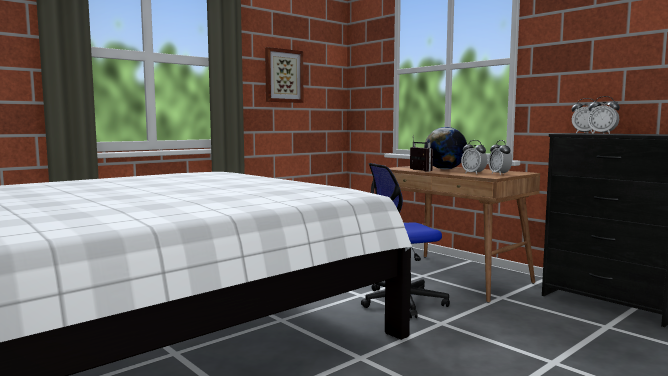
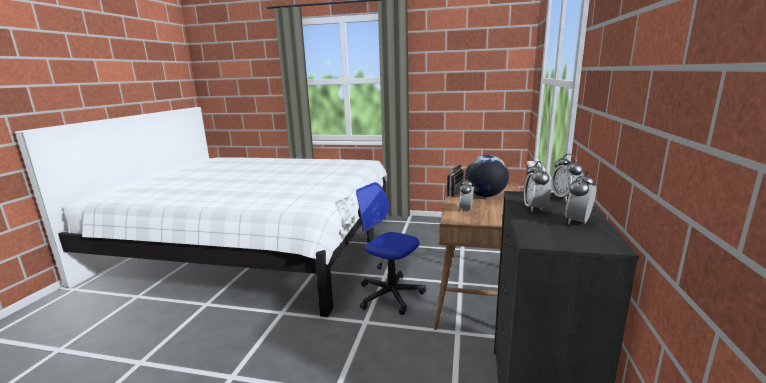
camera: 55 degrees right, 10 degrees up
(283, 76) = (454, 84): picture -> none
(499, 174) = (482, 218): alarm clock -> alarm clock (578, 222)

